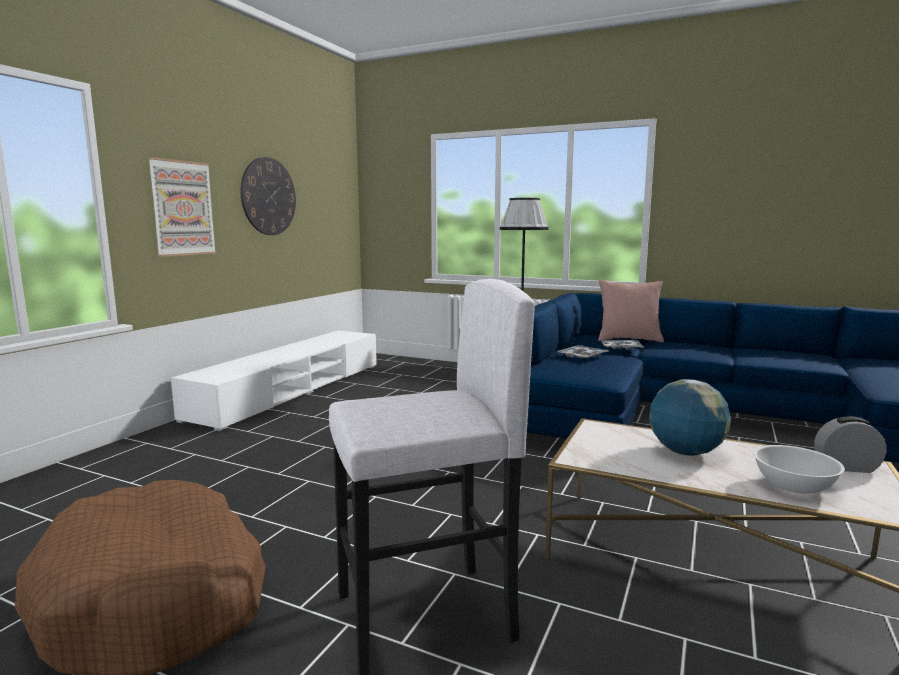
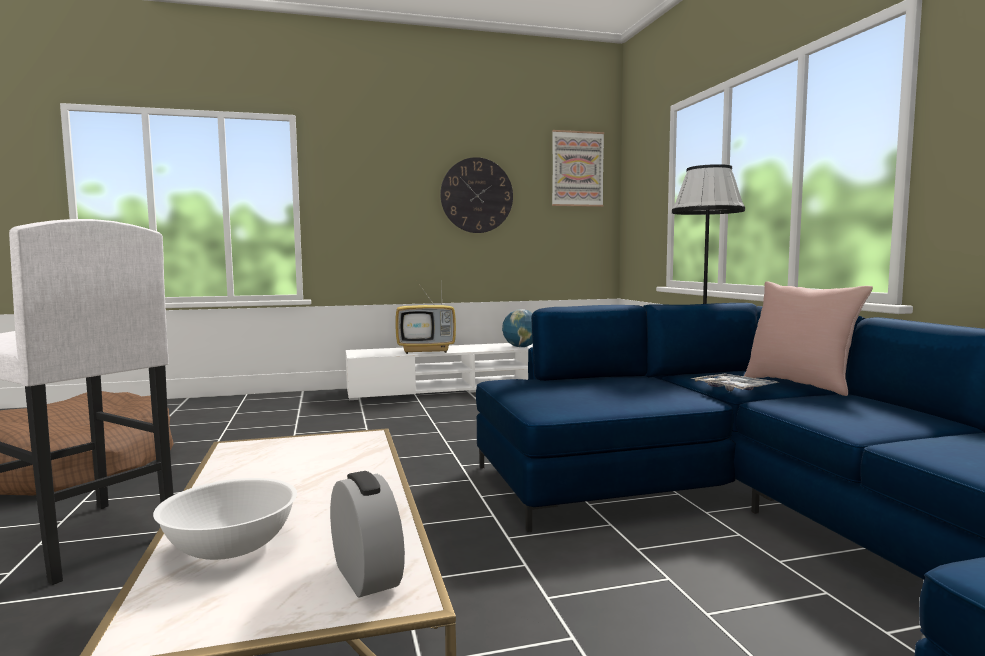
camera: 50 degrees right, 5 degrees down
(182, 208) = (373, 207): picture -> picture (577, 169)
(266, 361) = (427, 351): none -> television
(582, 356) = (631, 385): tray -> none
(685, 452) = (316, 480): globe -> globe (521, 347)

